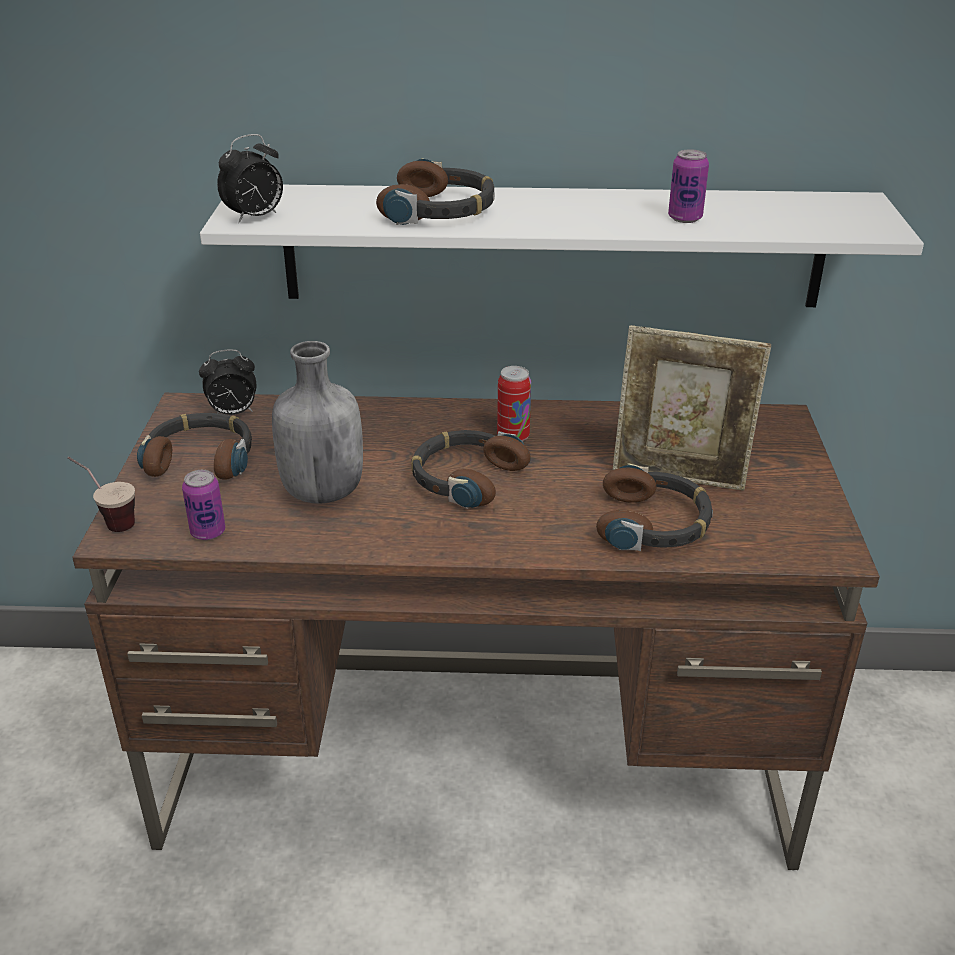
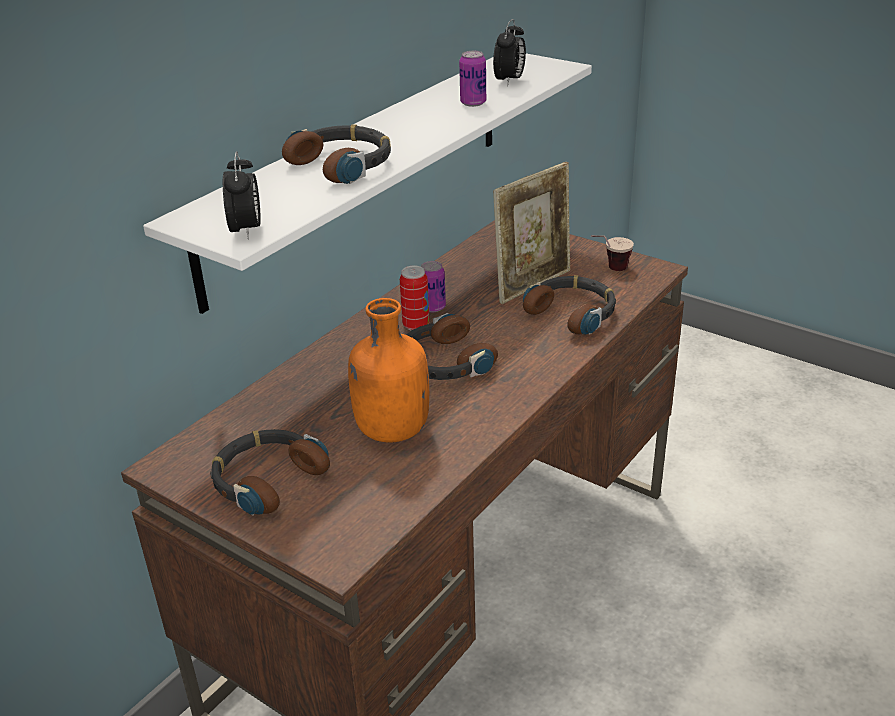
camera: 55 degrees left, 0 degrees up
(108, 520) = (308, 559): cup -> cup (609, 270)
(208, 532) = (387, 505): can -> can (433, 307)
(233, 413) = (214, 442): alarm clock -> alarm clock (509, 81)
(321, 491) = (391, 431): grey bottle -> orange bottle

